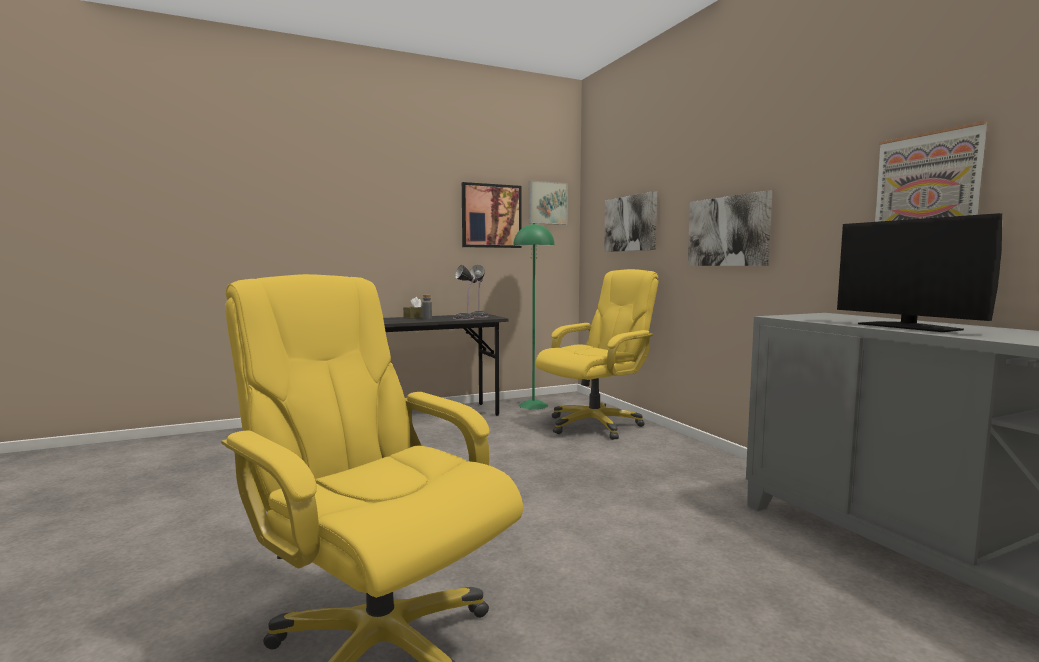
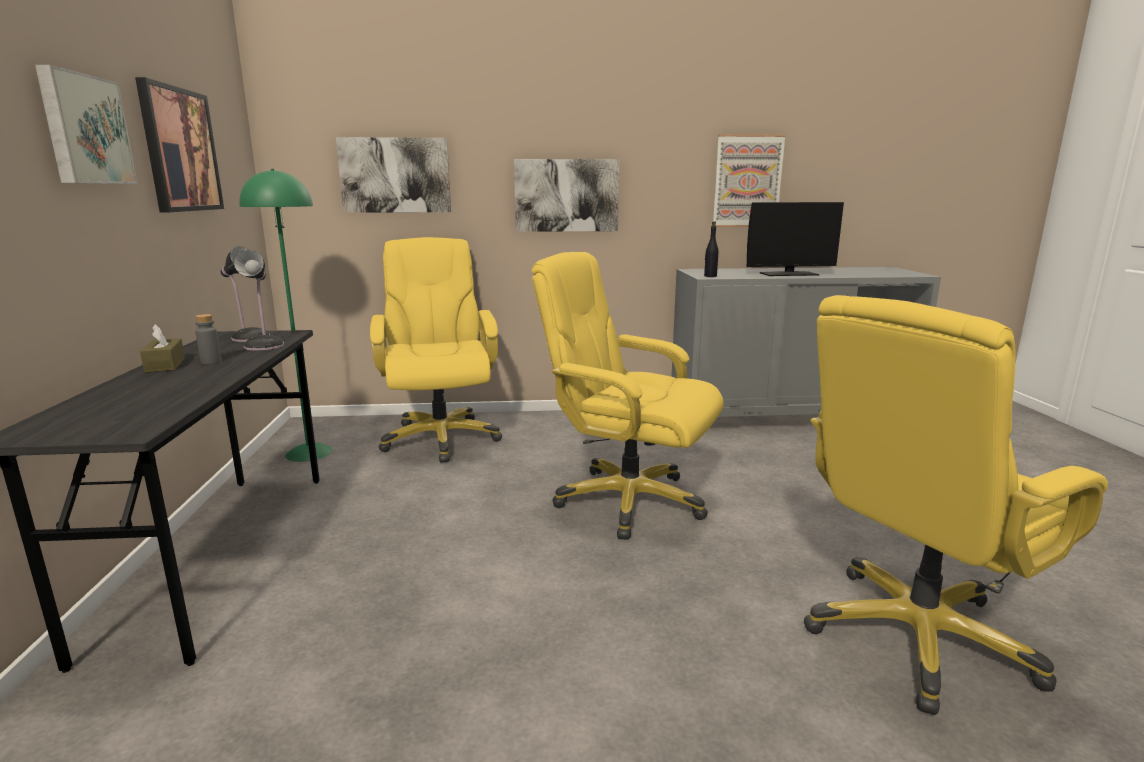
camera: 70 degrees left, 10 degrees up
(547, 203) = (227, 130): picture -> picture (84, 130)
(552, 495) = (627, 501): none -> yellow office chair
(788, 316) = (710, 276): none -> black bottle

